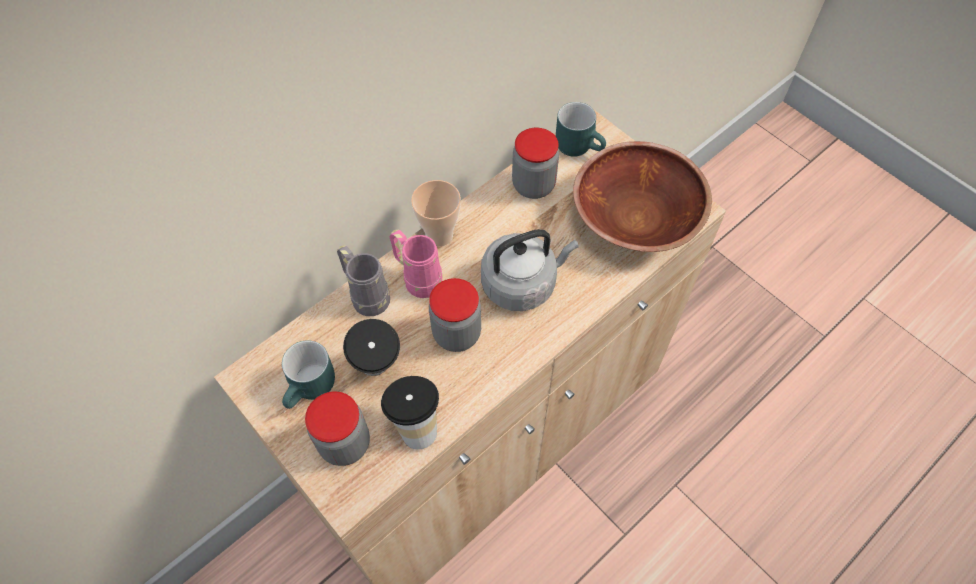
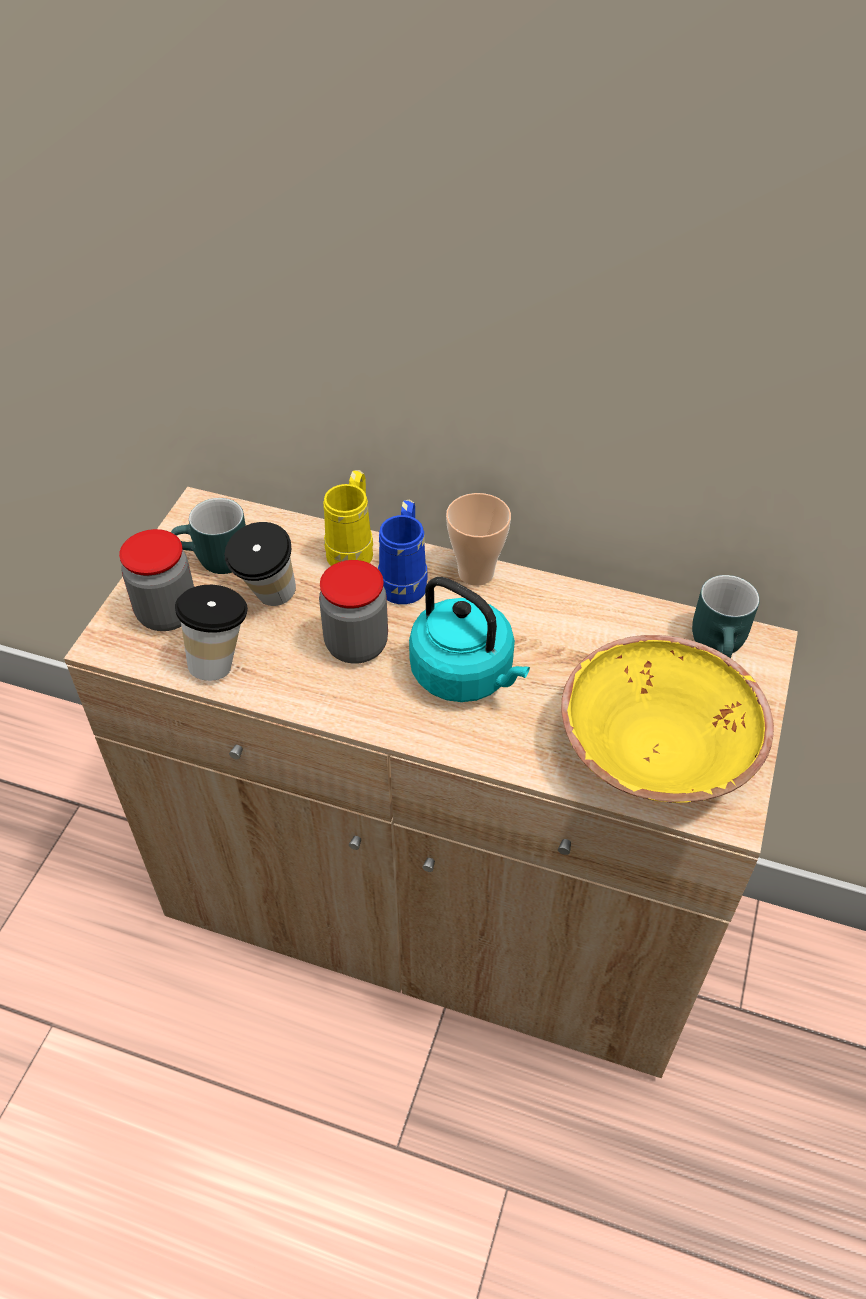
camera: 60 degrees right, 10 degrees down
(366, 295) = (353, 549): grey mug -> yellow mug
(418, 278) = (405, 580): pink mug -> blue mug
(522, 283) = (466, 675): grey kettle -> turquoise kettle
(533, 185) = (618, 625): jar -> none
(636, 218) = (657, 751): brown bowl -> yellow bowl

